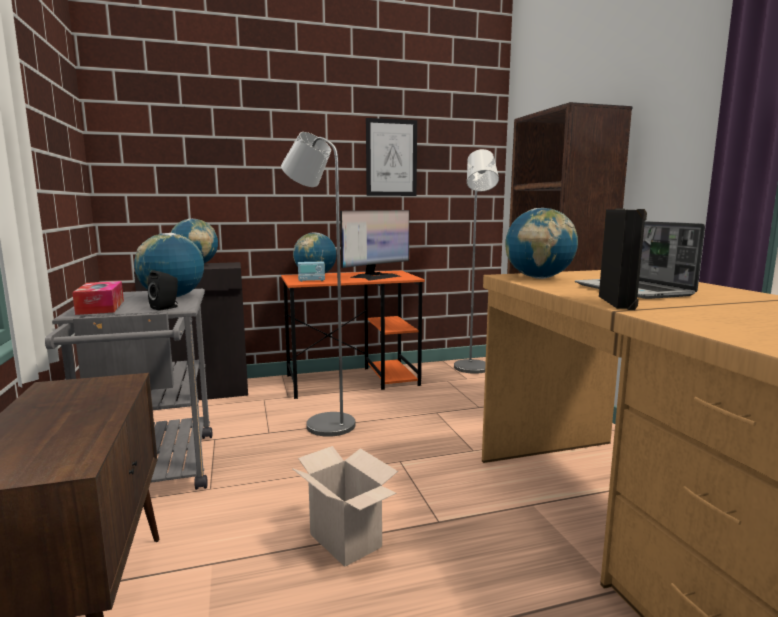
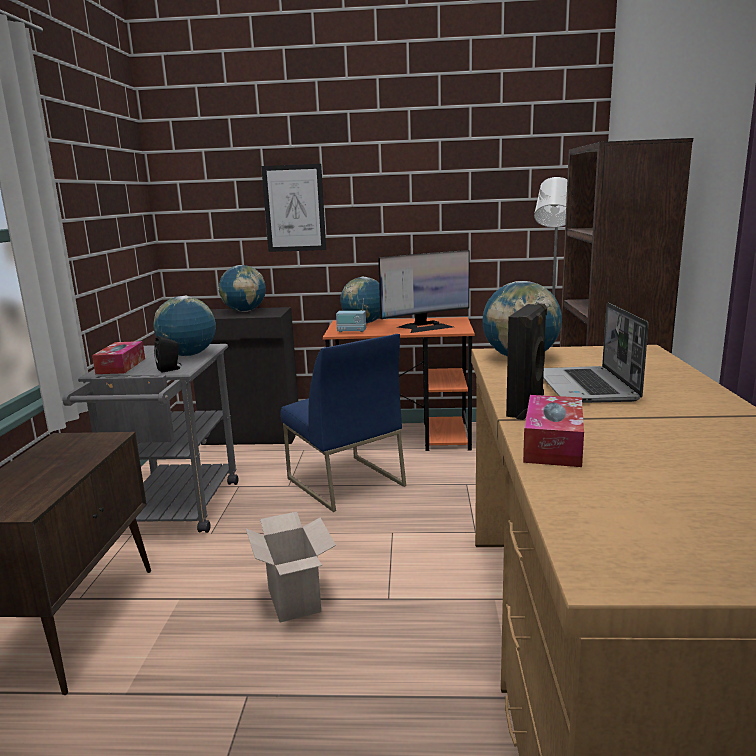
camera: 20 degrees right, 5 degrees up
(323, 423) = (344, 482): grey floor lamp -> blue chair
(391, 158) = (455, 188): picture -> picture (294, 208)
(698, 322) = (553, 444): none -> tissue box

